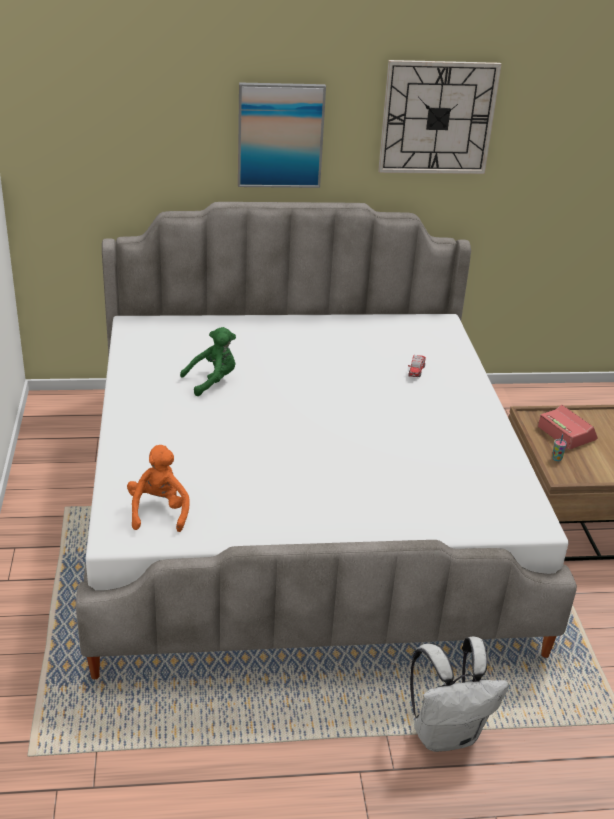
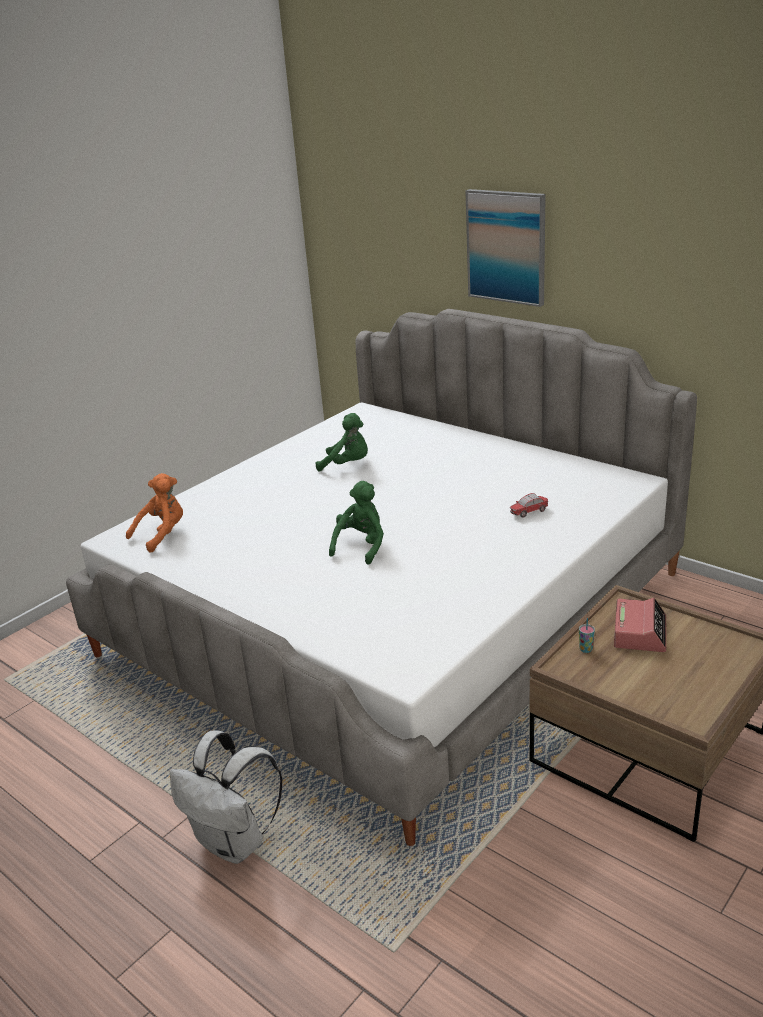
camera: 50 degrees right, 5 degrees down
(347, 446) = (361, 546): none -> green plush toy
(437, 118) = (663, 239): wall clock -> none

